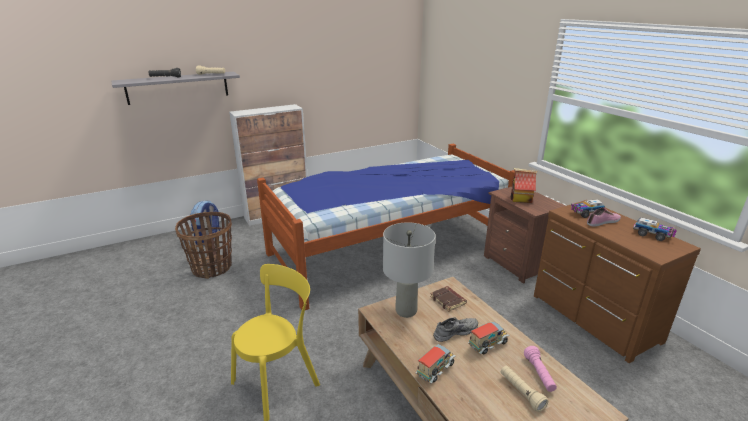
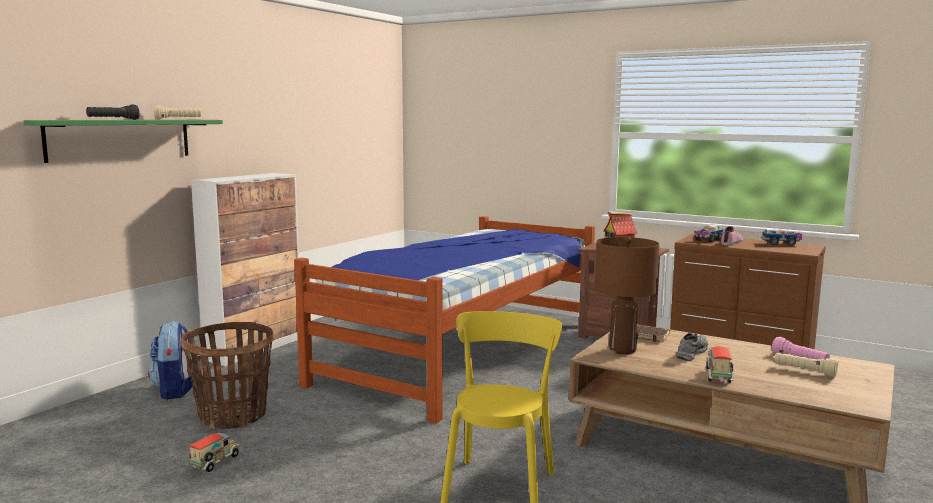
camera: 30 degrees left, 15 degrees down
(178, 87) = (120, 139): grey shelf -> green shelf
(406, 311) = (622, 350): grey table lamp -> brown table lamp
(488, 345) = (733, 354): toy truck -> toy truck (215, 463)

